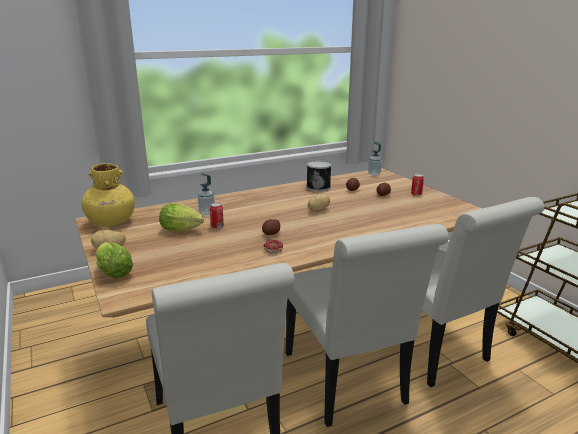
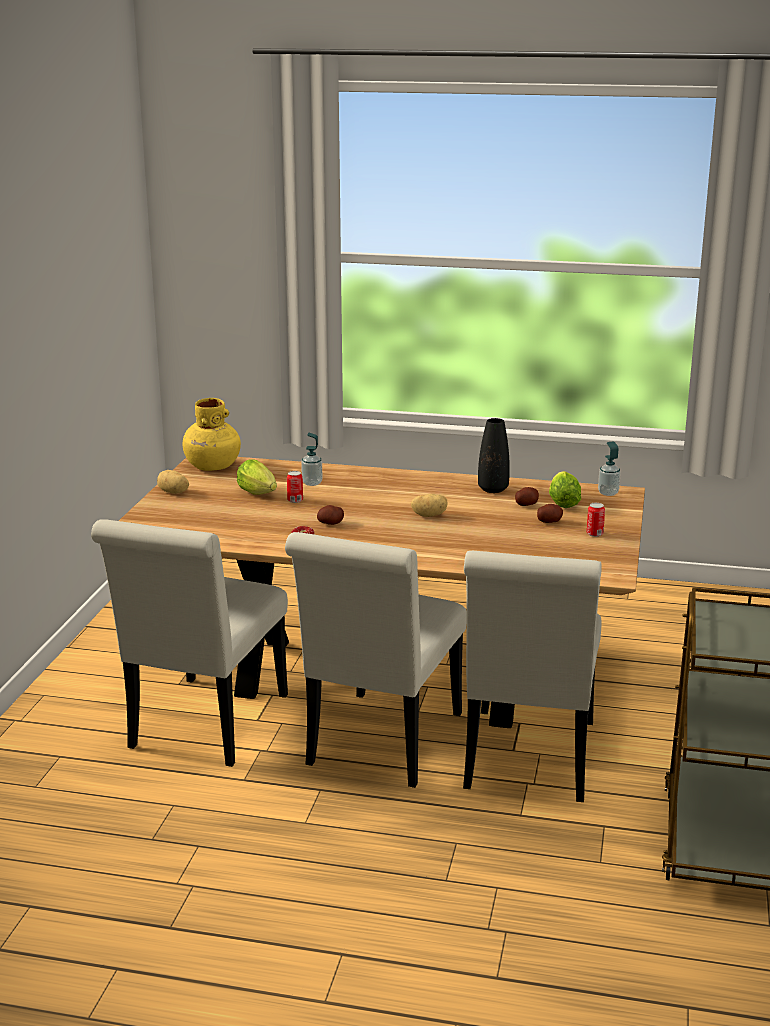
camera: 40 degrees right, 0 degrees up
(113, 272) = (148, 512): lettuce -> lettuce (563, 502)
(318, 187) = (493, 489): can -> black vase

